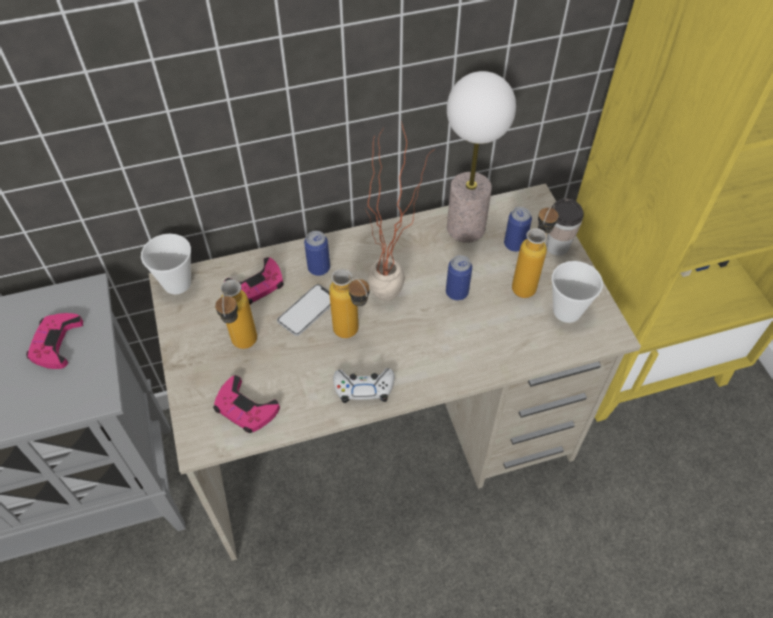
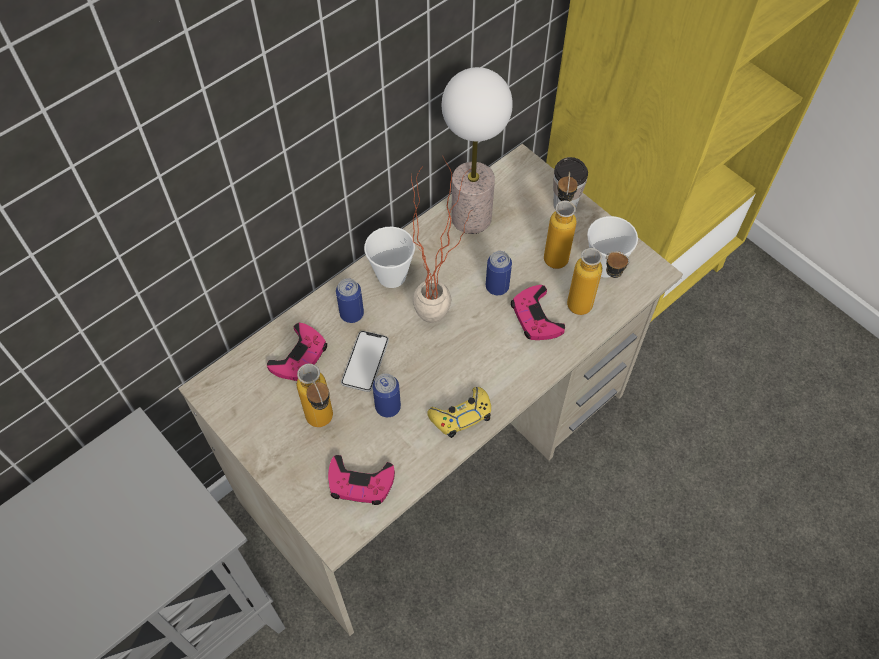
camera: 25 degrees left, 5 degrees up
(56, 343) = (134, 501): pink game controller -> pink game controller (536, 317)
(177, 283) = (216, 386): cup -> cup (392, 276)
(353, 335) = (422, 368): bottle -> bottle (590, 308)
(364, 388) = (461, 415): white game controller -> yellow game controller
(514, 244) = (525, 217): can -> can (388, 407)

